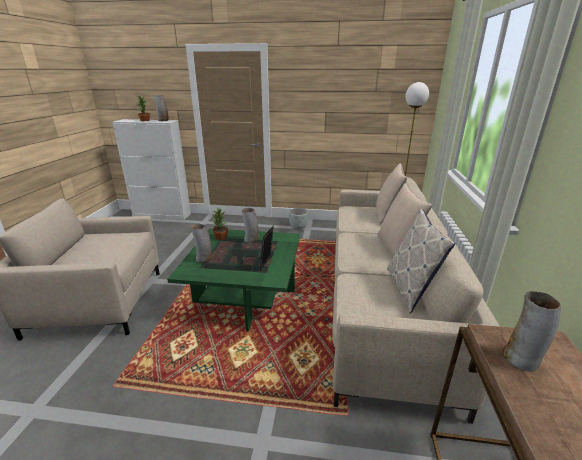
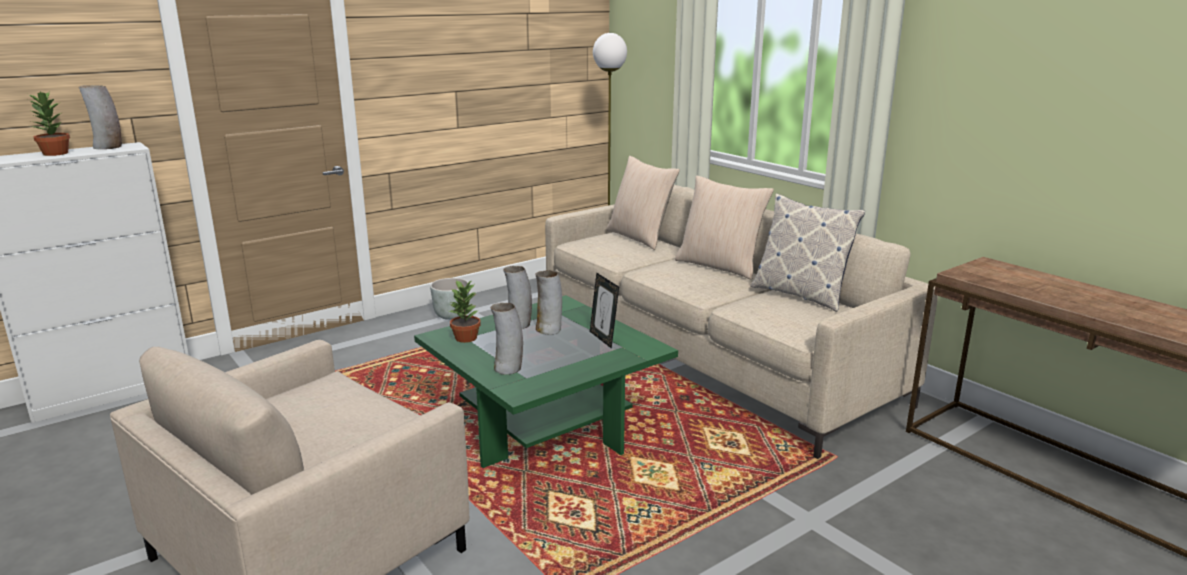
camera: 45 degrees left, 5 degrees down
(521, 359) = (995, 278): vase -> vase (549, 329)

